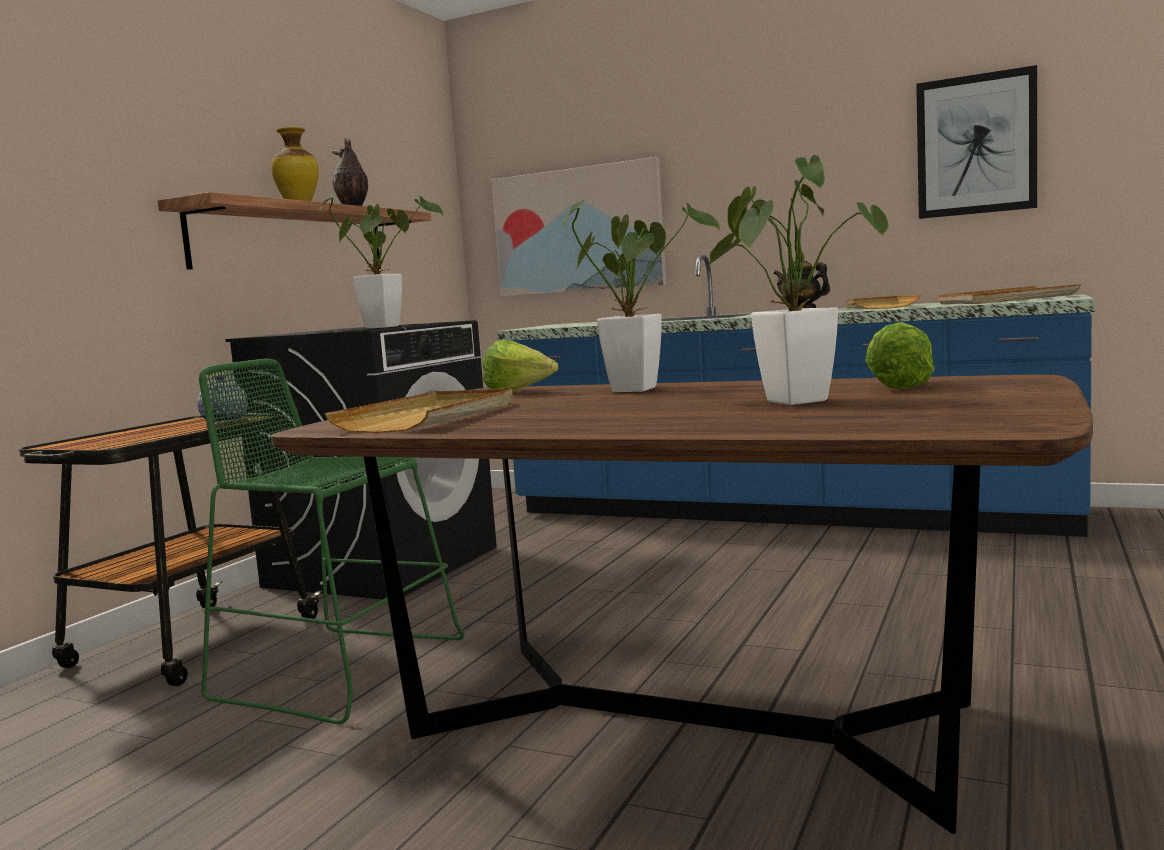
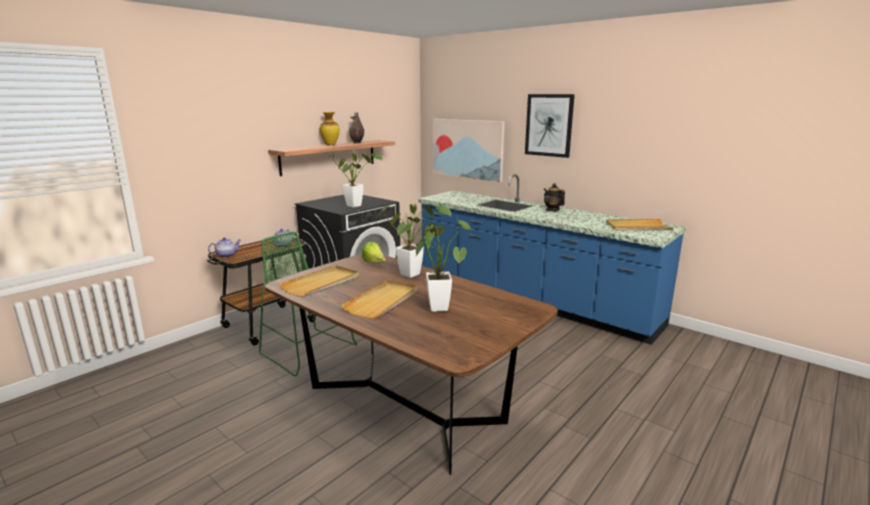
camera: 15 degrees right, 10 degrees up
(80, 443) = (226, 255): none -> teapot
(878, 307) = (582, 218): beige tray -> beige tray (383, 301)
(900, 386) = (489, 304): lettuce -> none
(976, 145) = (647, 142): picture -> picture (549, 125)

